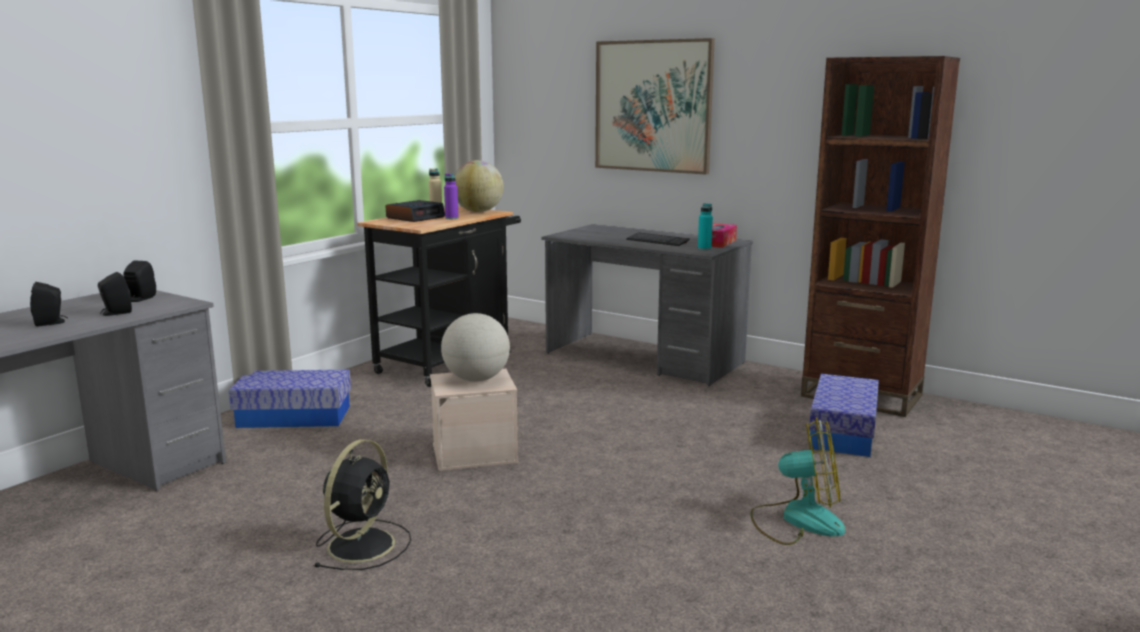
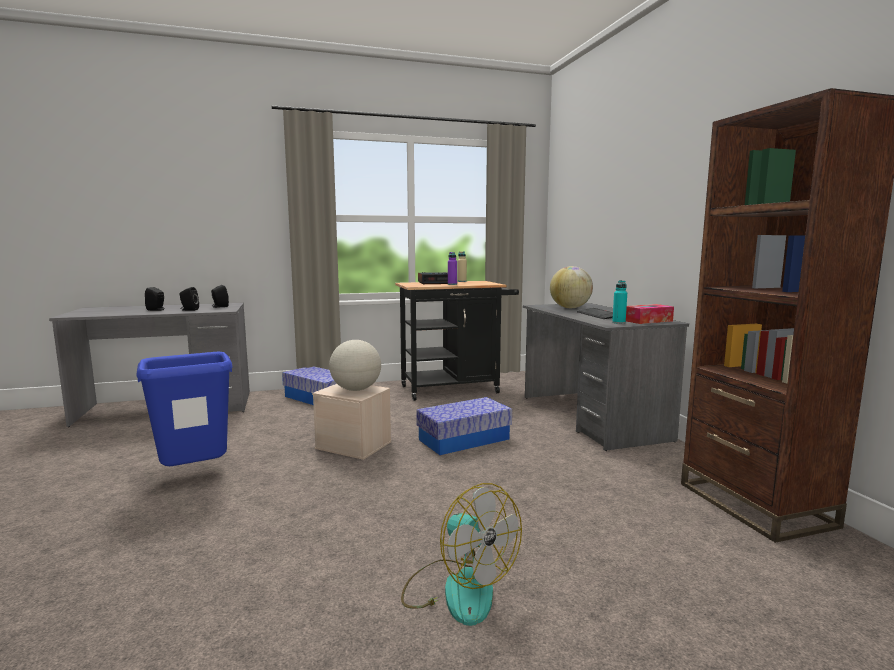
camera: 40 degrees right, 5 degrees down
(363, 544) = (196, 475): black fan -> blue trash can
(478, 211) = (484, 283): globe -> globe (570, 308)
(653, 106) = (629, 202): picture -> none
(842, 432) = (664, 530): storage box -> storage box (464, 439)

